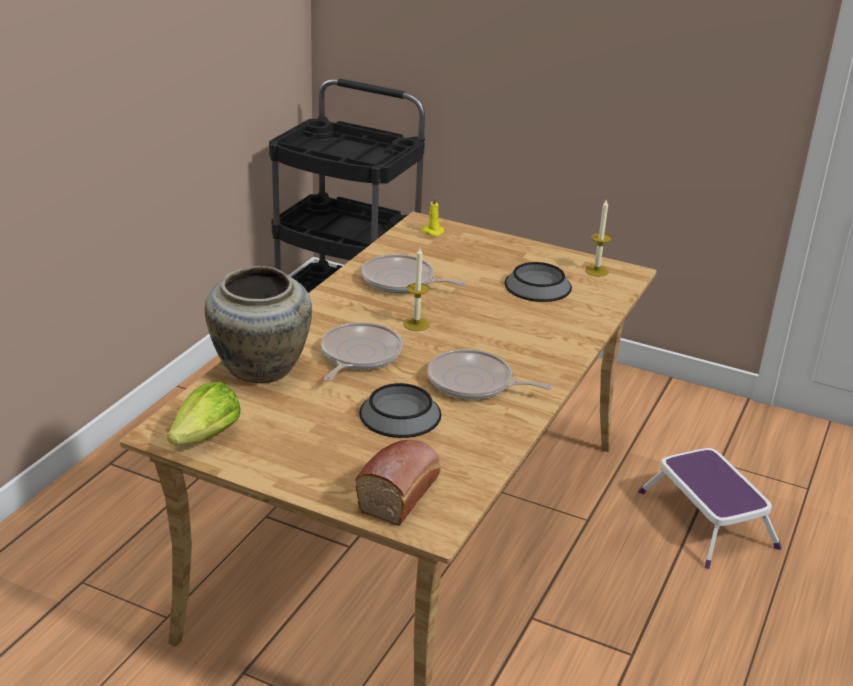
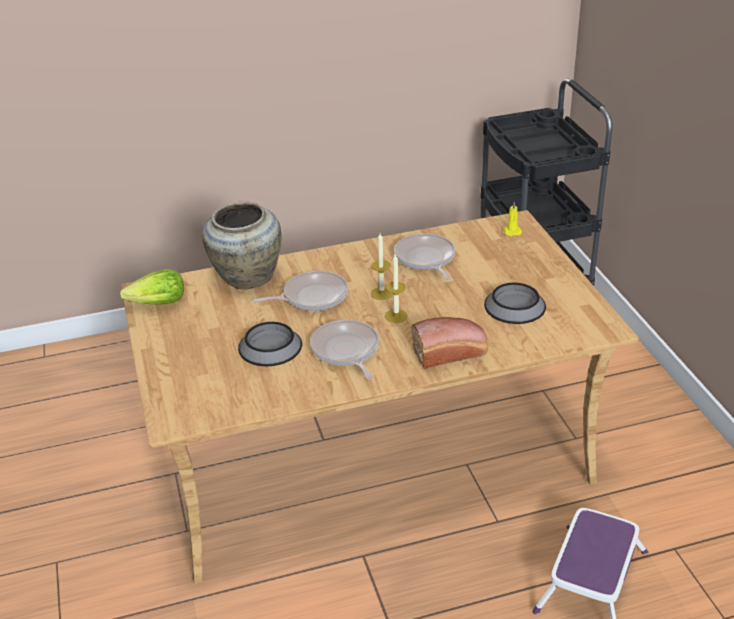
camera: 50 degrees right, 5 degrees up
(401, 492) = (190, 392): bread -> bread (451, 353)
(596, 271) = (583, 315): candle -> candle (396, 316)

